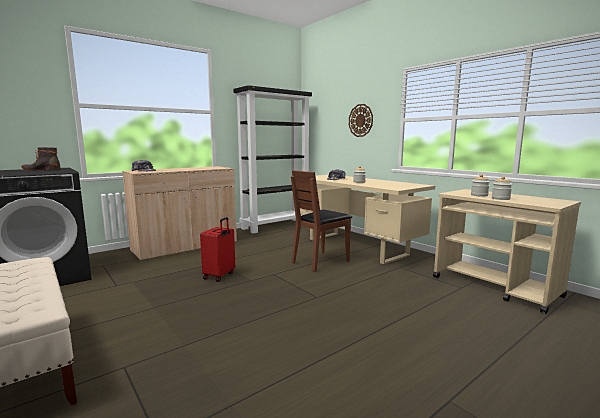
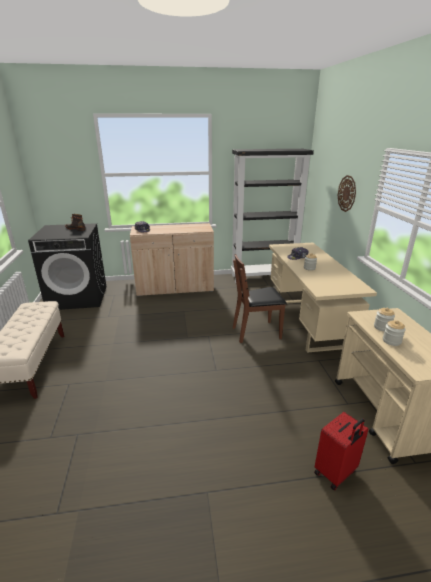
camera: 30 degrees right, 15 degrees up
(220, 276) = (171, 326): red suitcase -> red suitcase (336, 473)

